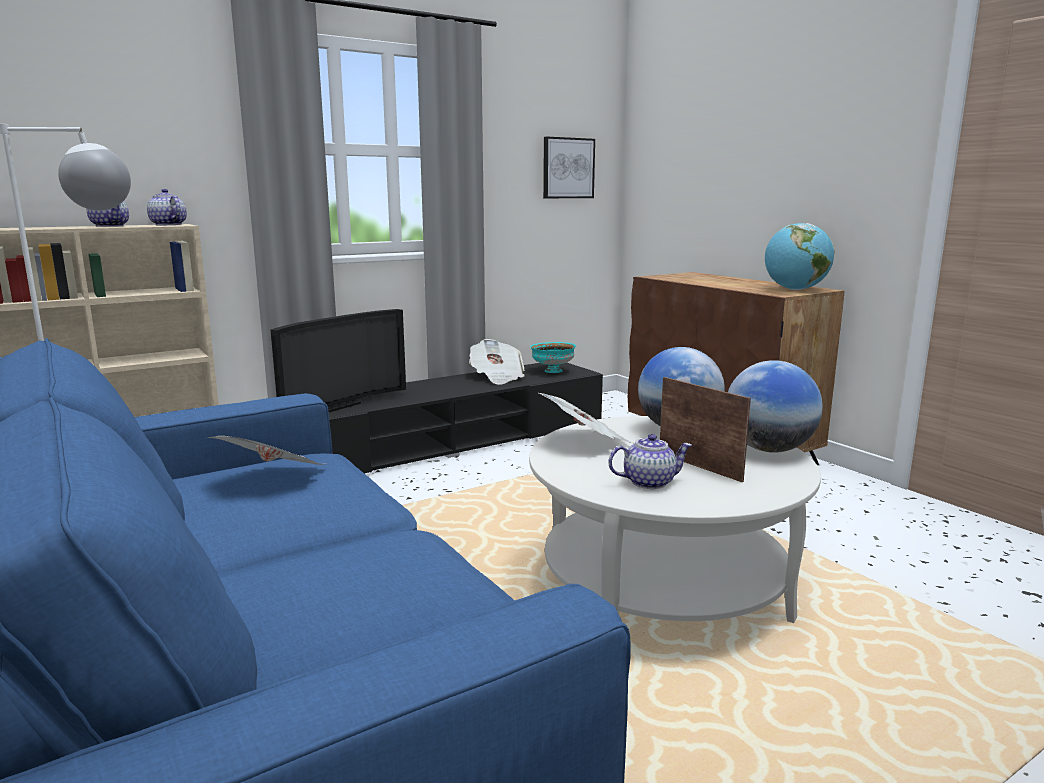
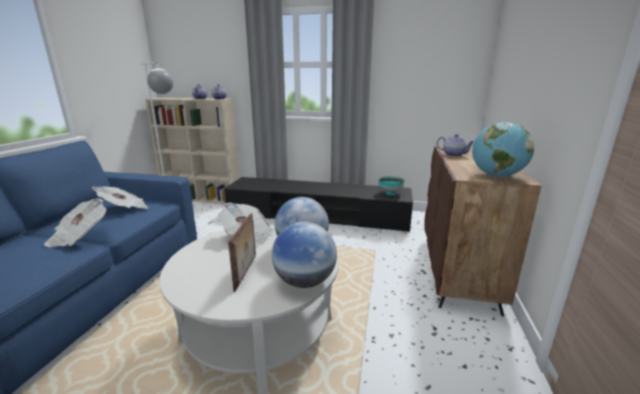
camera: 45 degrees right, 5 degrees up
(334, 406) = (266, 185): television -> none
(497, 377) = (356, 189): newspaper -> newspaper (79, 236)
(567, 168) = (439, 71): picture -> none
(649, 482) = (205, 268): teapot -> teapot (453, 155)

